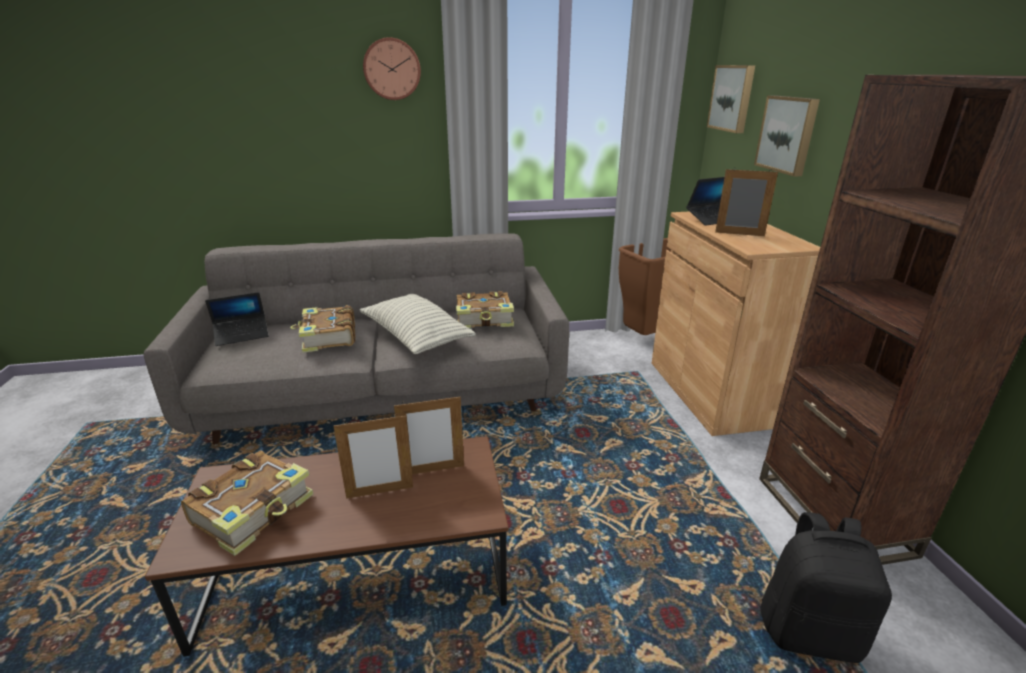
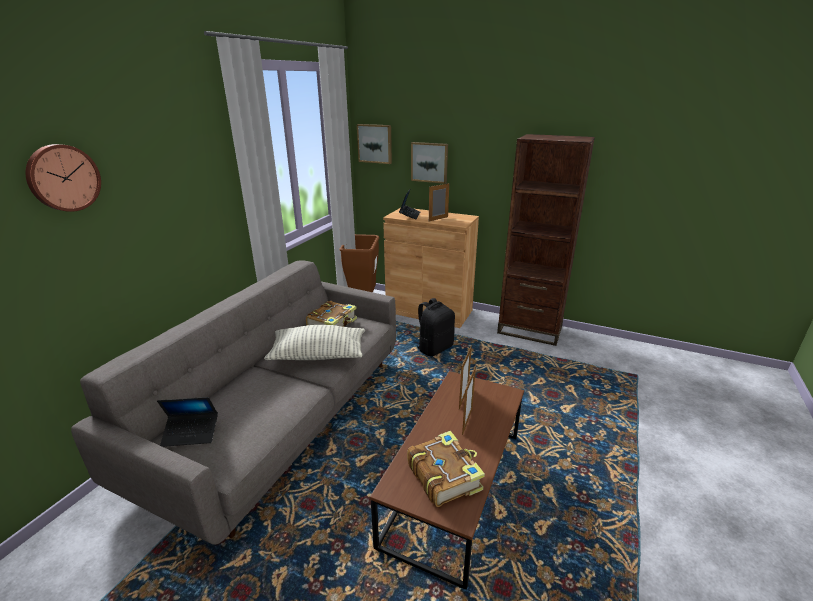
camera: 55 degrees left, 0 degrees up
(242, 335) = (191, 433): laptop -> laptop turned 75 degrees clockwise
(328, 338) = (267, 390): book -> none
(392, 69) = (188, 153): wall clock -> wall clock (63, 178)
(809, 631) = (576, 367): black backpack -> black backpack (434, 348)

